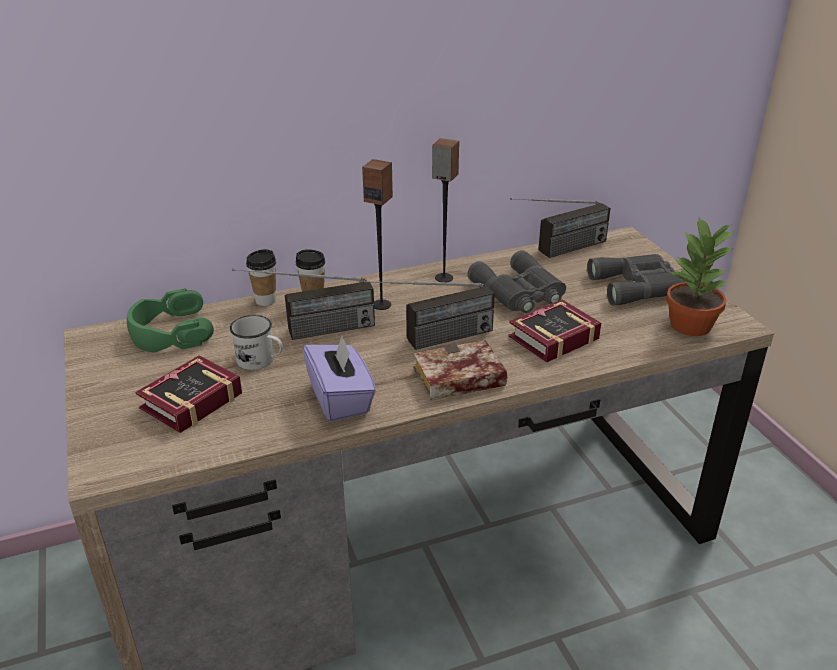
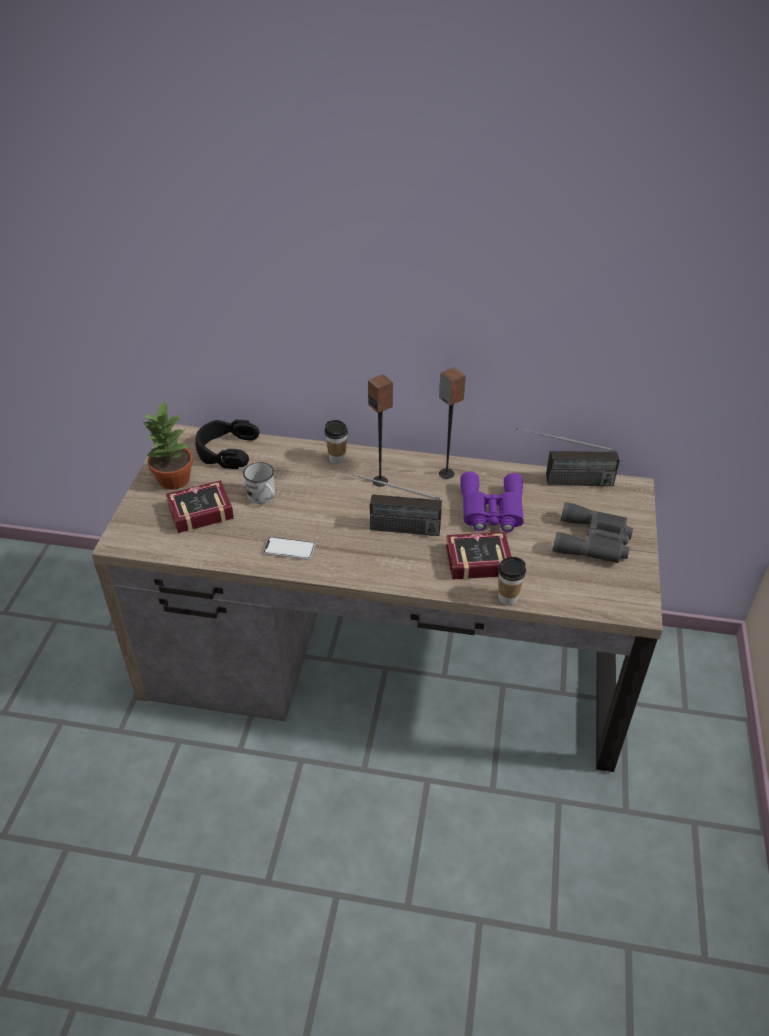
camera: 30 degrees right, 10 degrees up
(170, 332) = (226, 450): green headphones -> black headphones
(265, 300) = (305, 446): cup -> cup (507, 598)
(309, 332) = (312, 486): radio -> none
(340, 399) = (289, 549): purple tissue box -> phone
(456, 380) = (376, 566): book -> none
(519, 293) = (491, 510): grey binoculars -> purple binoculars
(690, 326) = (598, 595): potted plant -> potted plant (173, 480)

